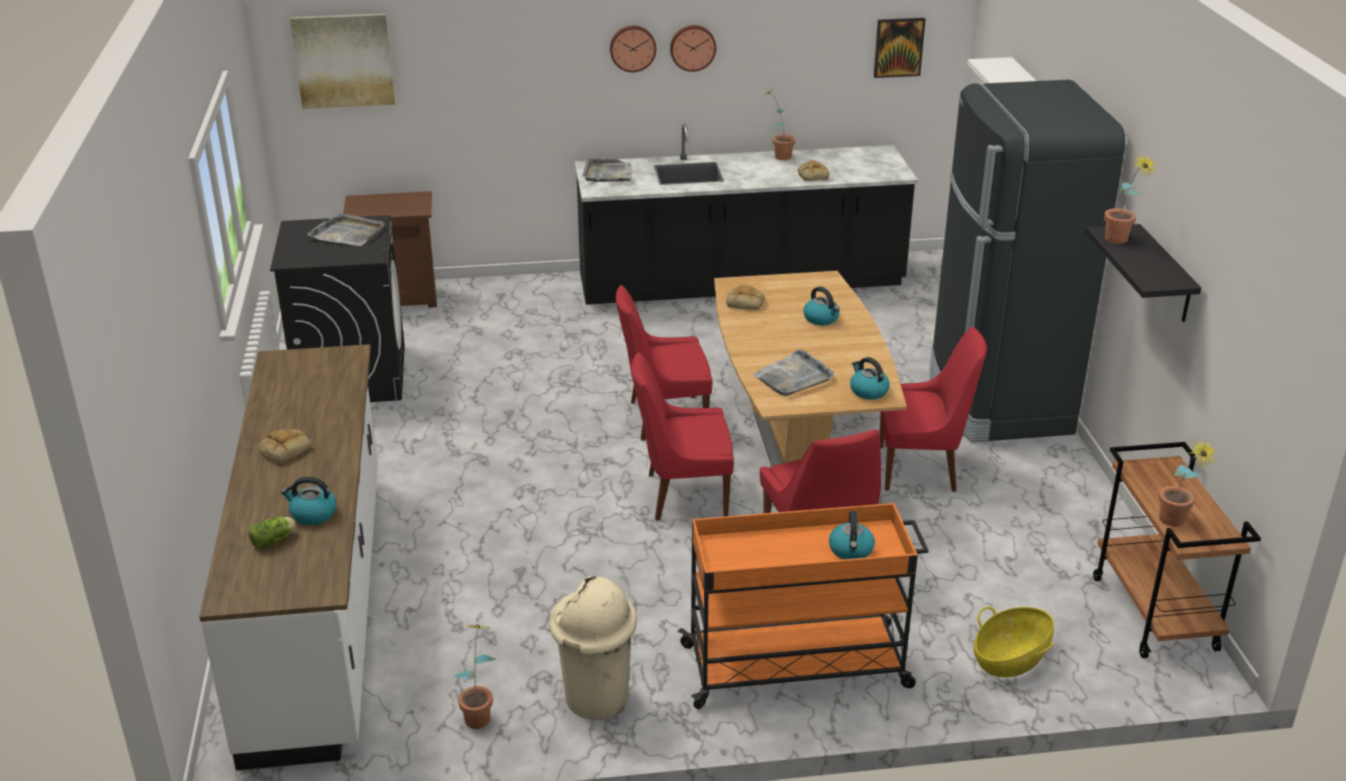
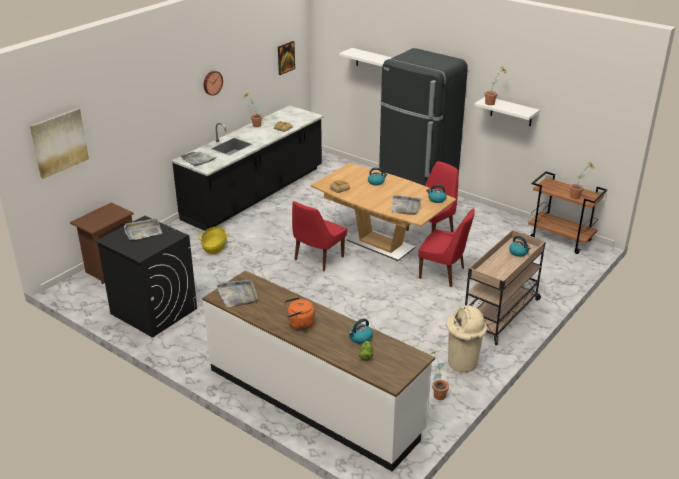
camera: 45 degrees left, 0 degrees up
(285, 449) = (299, 324): bread -> orange kettle
(299, 370) = (238, 295): none -> grey tray
(632, 48) = (188, 91): wall clock -> none
(683, 495) = (372, 282): red chair -> none
(798, 666) = (501, 313): orange cart -> beige cart
(1010, 658) = (548, 274): basket -> basket (214, 247)
(1165, 275) = (511, 111): black shelf -> white shelf

